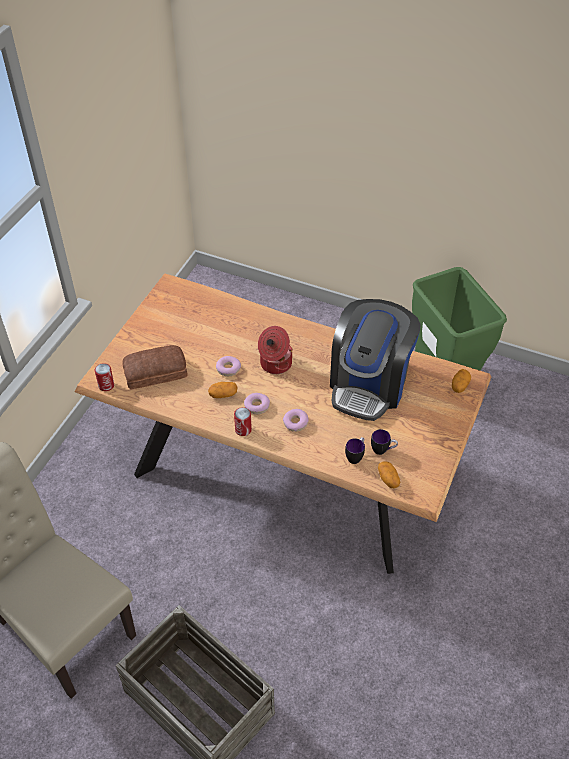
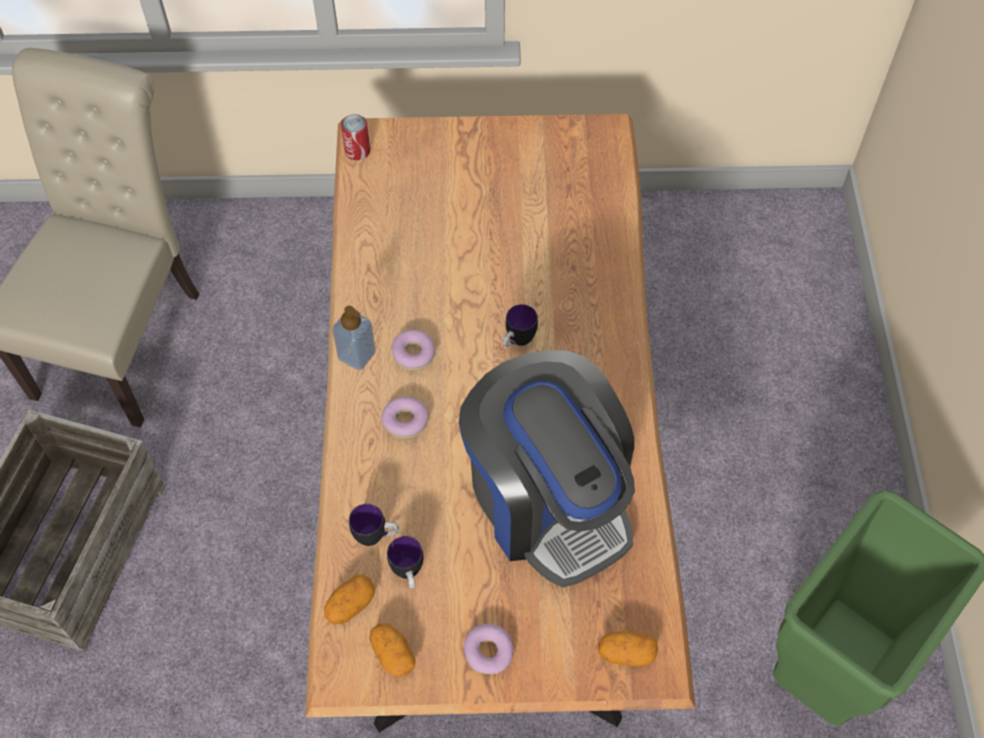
camera: 65 degrees right, 10 degrees up
(156, 373) = (413, 198): bread -> none
(223, 394) = (414, 299): potato -> potato (393, 654)
(228, 369) = (471, 284): donut -> donut (488, 652)
(243, 429) = (357, 355): can -> soap dispenser
(275, 364) = (517, 342): cooking pot -> mug
(369, 384) = (548, 499): coffee machine -> coffee machine turned 120 degrees counterclockwise

